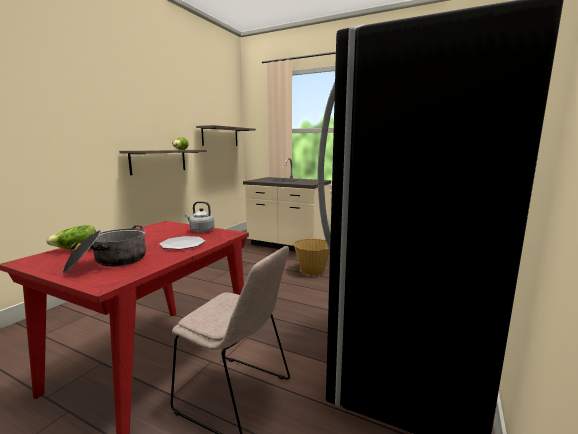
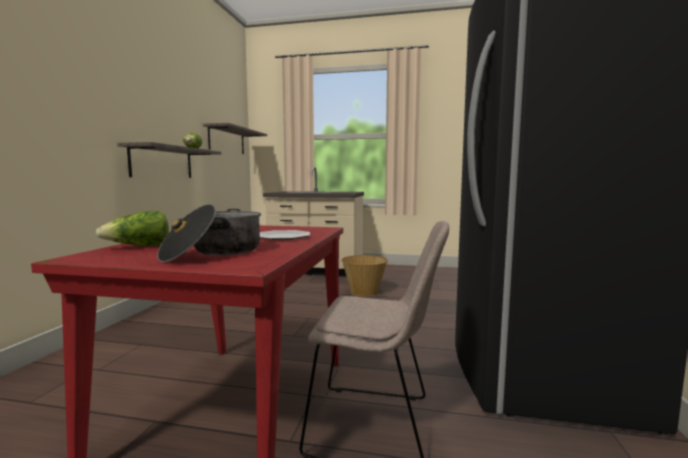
camera: 15 degrees left, 5 degrees down
(201, 231) = (281, 228): grey kettle -> none

